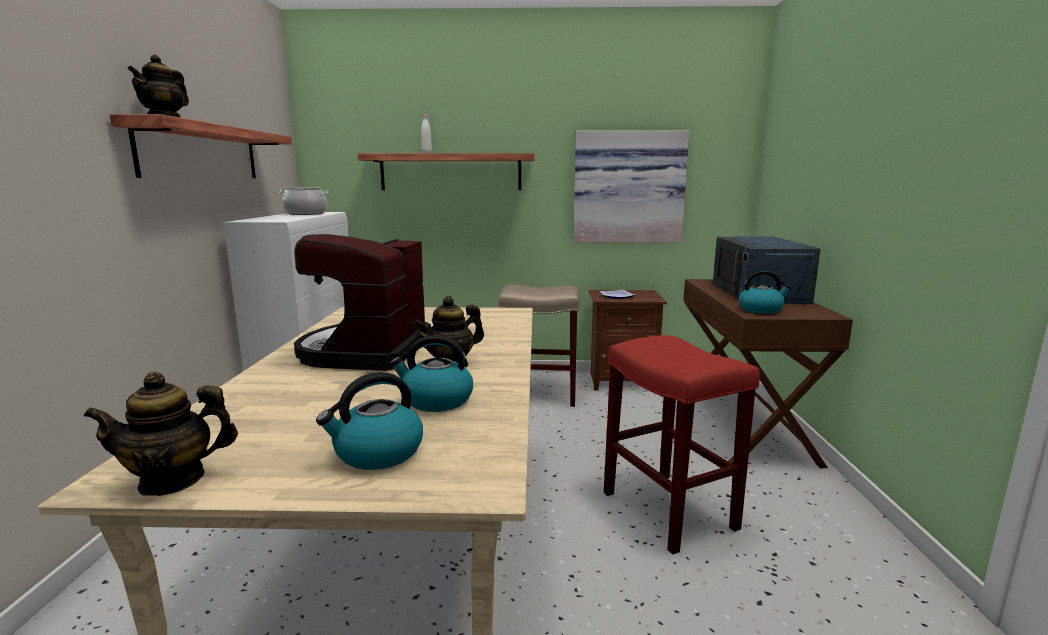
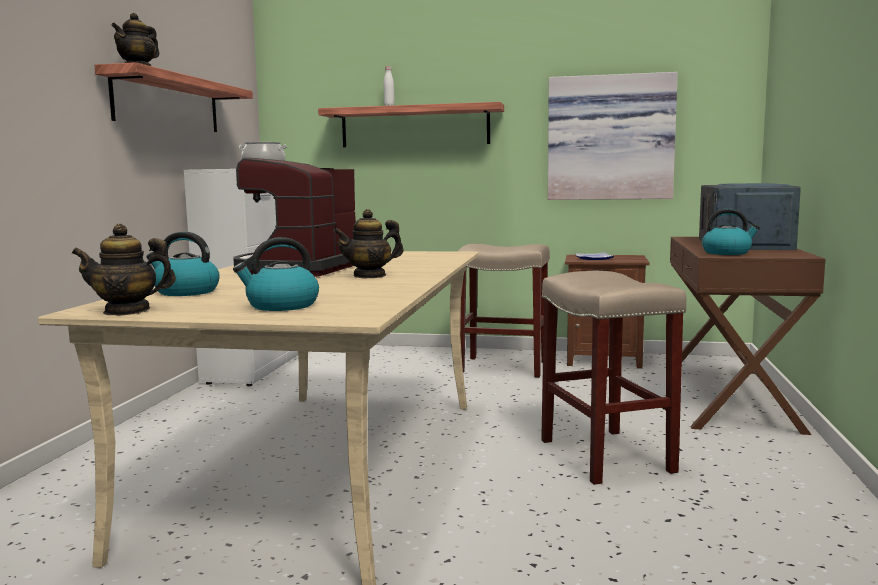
camera: 10 degrees right, 5 degrees down
(436, 400) = (344, 289): kettle -> kettle (185, 292)
(666, 509) = (604, 455): red stool -> beige stool

